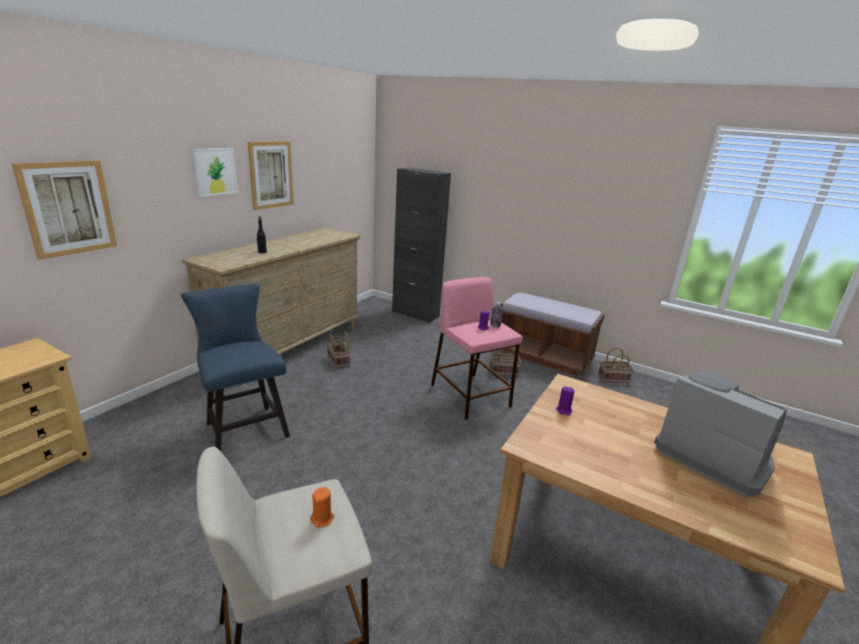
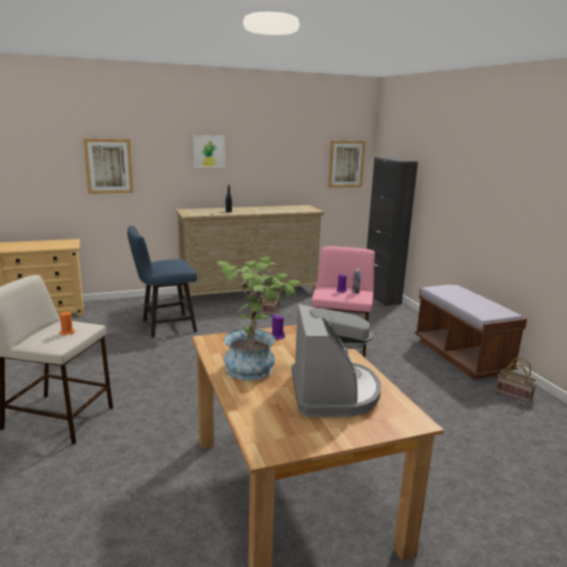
camera: 40 degrees right, 5 degrees down
(244, 427) = (164, 326): blue chair -> blue chair turned 120 degrees counterclockwise
(271, 175) = (257, 157): picture -> picture (346, 164)
(504, 372) = (398, 354): basket -> none
(619, 458) = (255, 366): none -> potted plant

